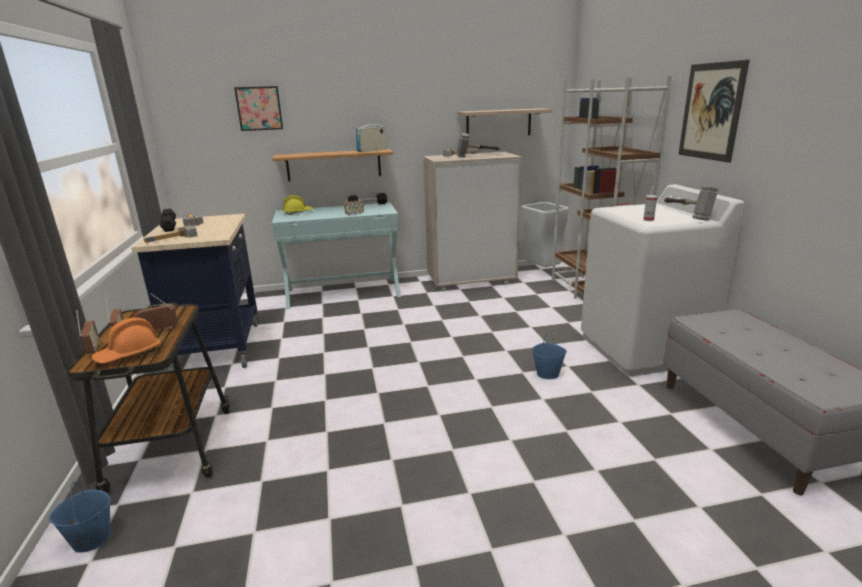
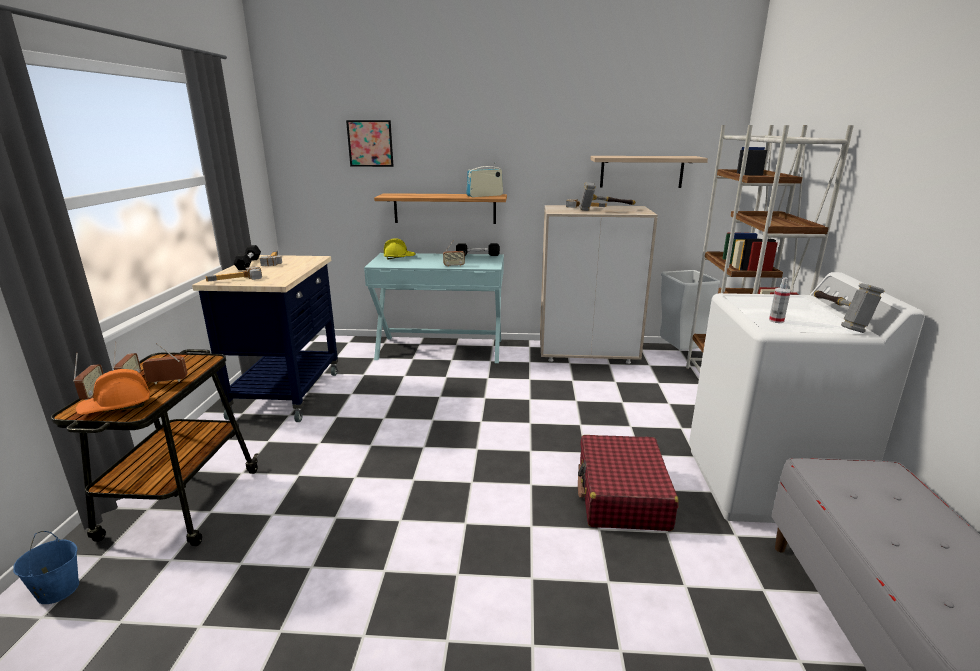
camera: 15 degrees right, 0 degrees up
(548, 374) = (622, 495): blue bucket -> red suitcase
(711, 111) = (898, 178): picture -> none

